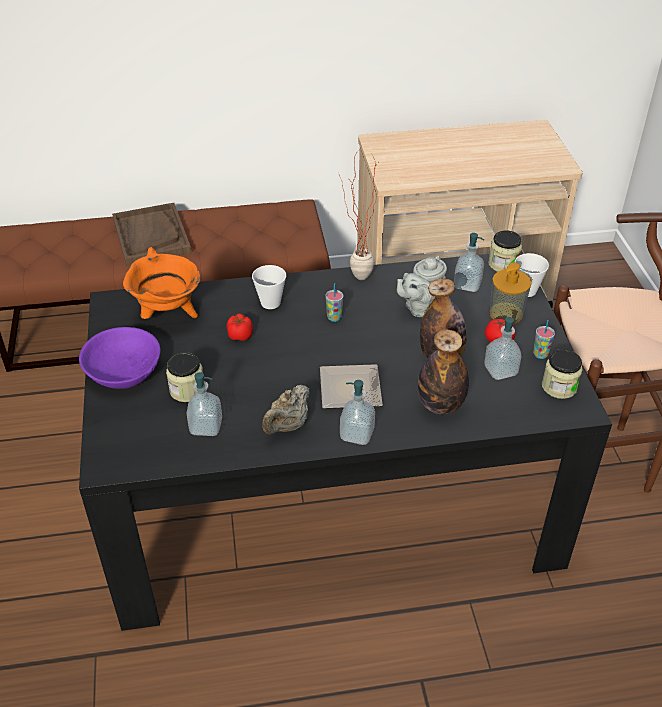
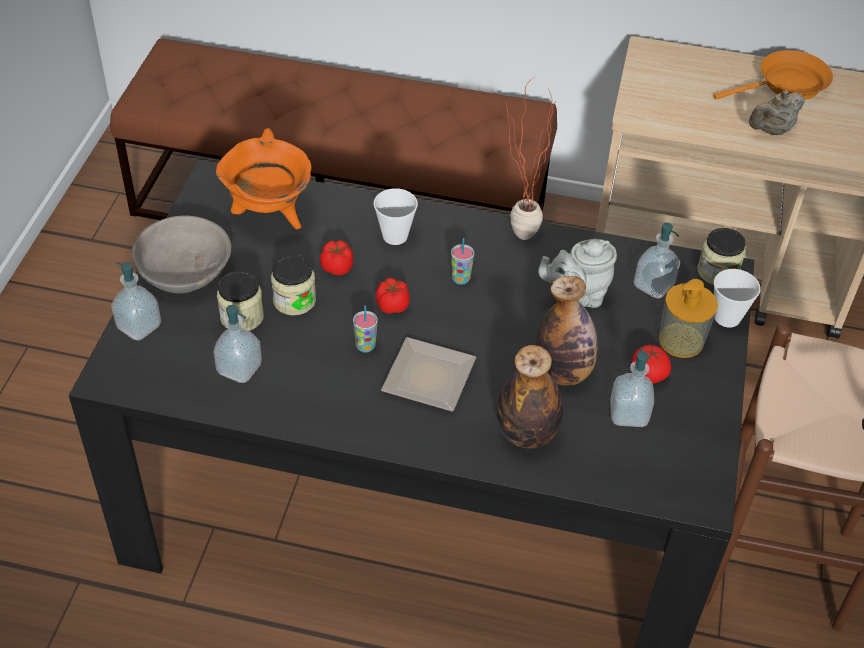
camera: 20 degrees right, 5 degrees up
(123, 370) = (184, 270): purple bowl -> grey bowl
(151, 236) = (331, 100): brown tray -> none
(288, 425) = (331, 398): beige teapot -> beige teapot (772, 130)
(295, 349) = (392, 305): none -> tomato
(357, 434) = (405, 436): soap dispenser -> soap dispenser (139, 326)
(477, 140) = (786, 85): none -> orange frying pan
(540, 354) = (693, 409): cup -> cup (365, 346)
(559, 387) = (691, 460): jar -> jar (294, 300)

